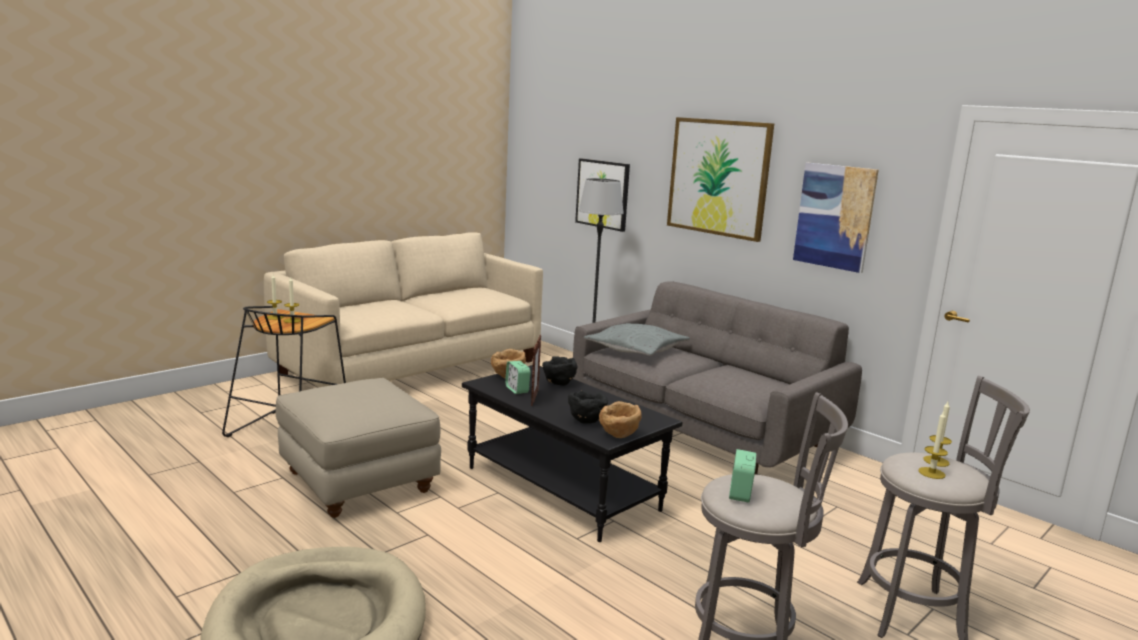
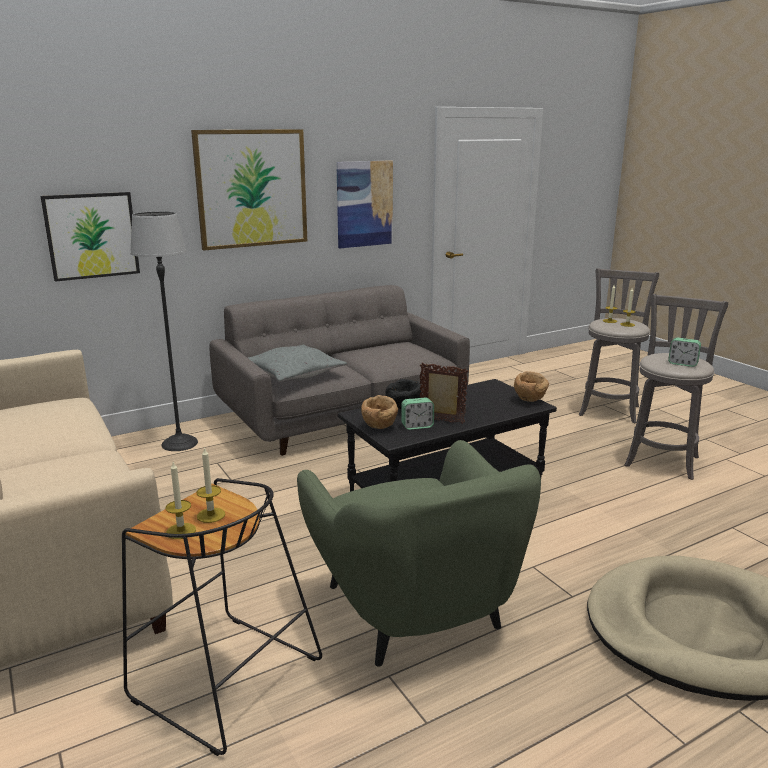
camera: 75 degrees left, 5 degrees up
(358, 482) = (414, 610): beige ottoman -> green armchair
(586, 421) = (498, 407): black bowl -> none

